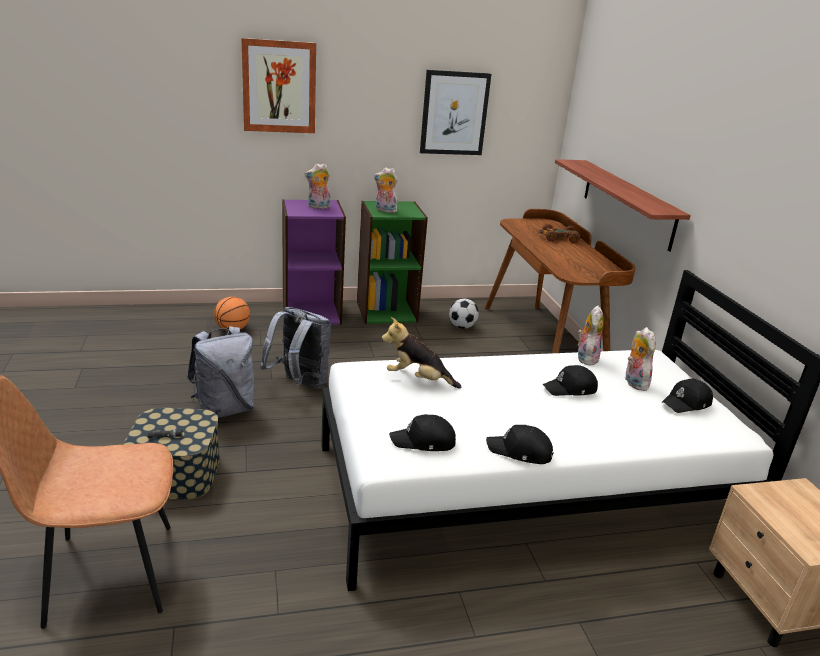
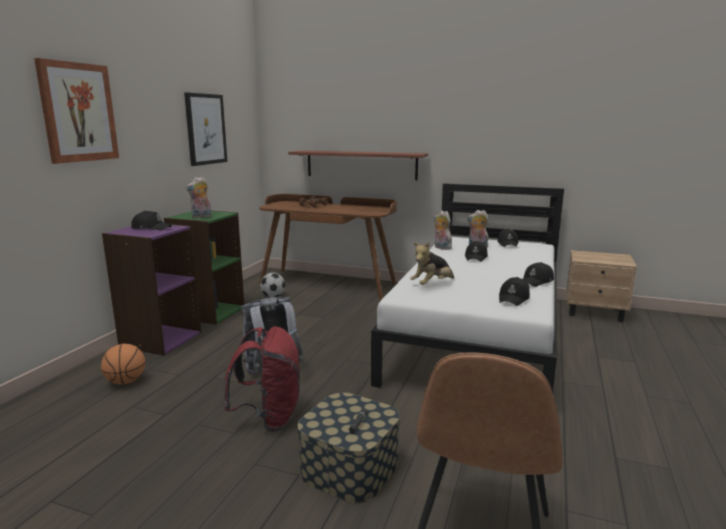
camera: 55 degrees left, 10 degrees down
(224, 409) = (269, 418): grey backpack -> red backpack
(318, 207) = (151, 228): plush toy -> black cap

